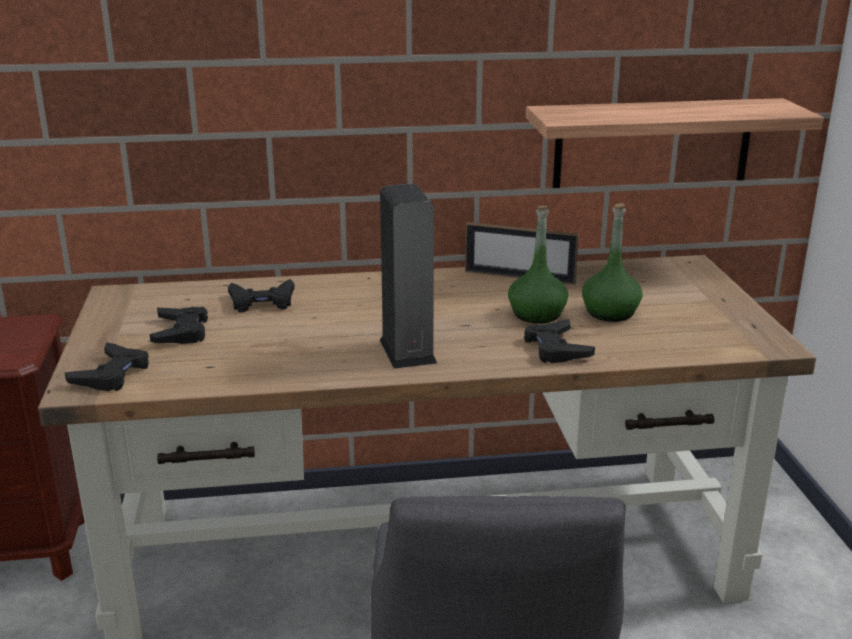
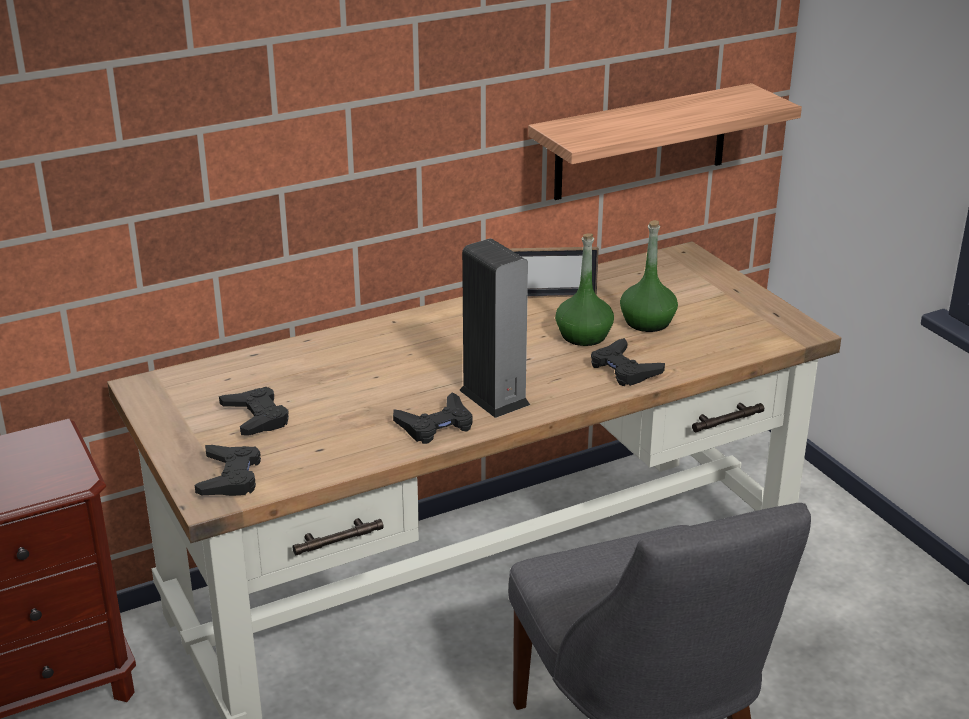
camera: 20 degrees left, 5 degrees up
(262, 302) = (309, 368): black game controller -> black game controller (436, 425)

